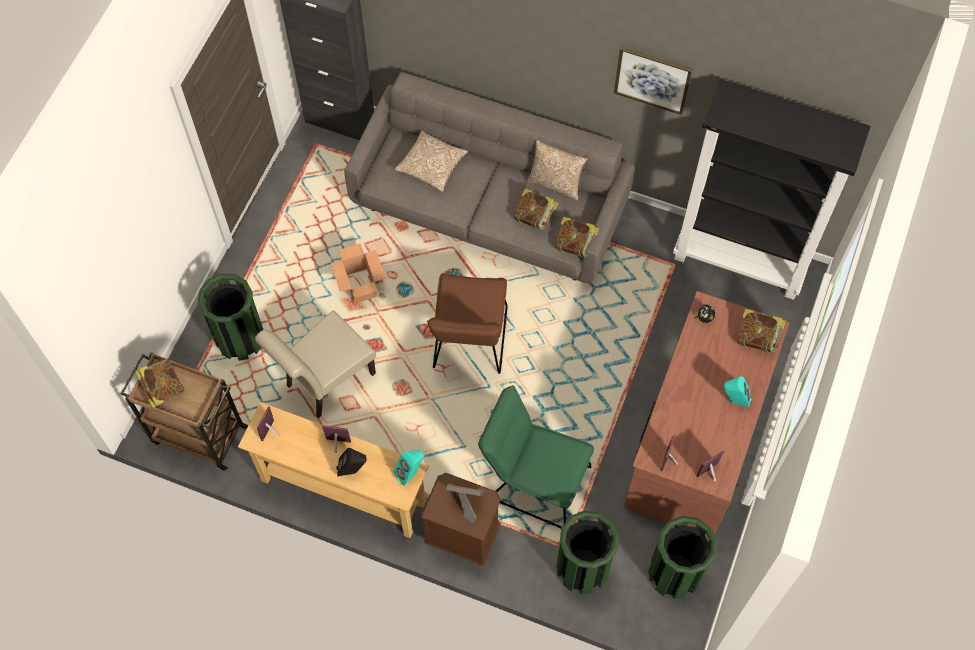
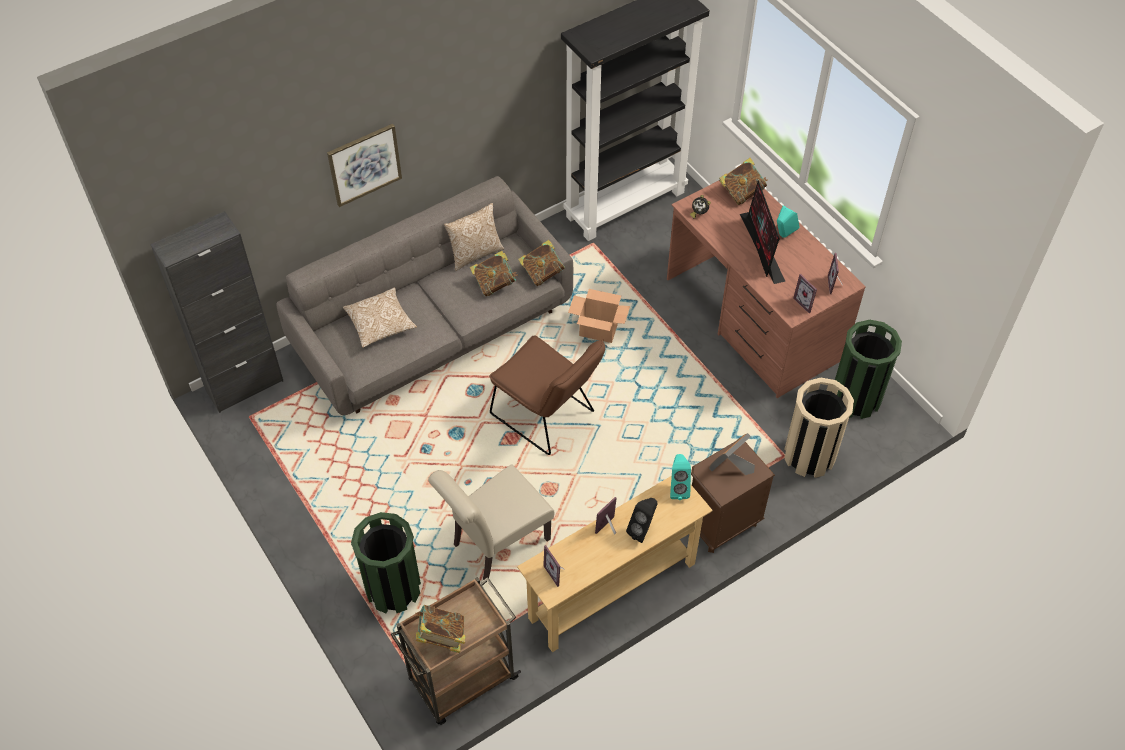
camera: 55 degrees left, 10 degrees down
(325, 383) = (495, 545): beige chair -> beige chair turned 60 degrees clockwise
(360, 286) = (423, 464): cardboard box -> cardboard box (597, 331)
(533, 480) = (707, 444): green chair -> none
(582, 568) = (809, 456): green trash can -> beige trash can
(652, 79) = (504, 85): picture -> picture (364, 164)
(705, 391) = (762, 248): none -> monitor

